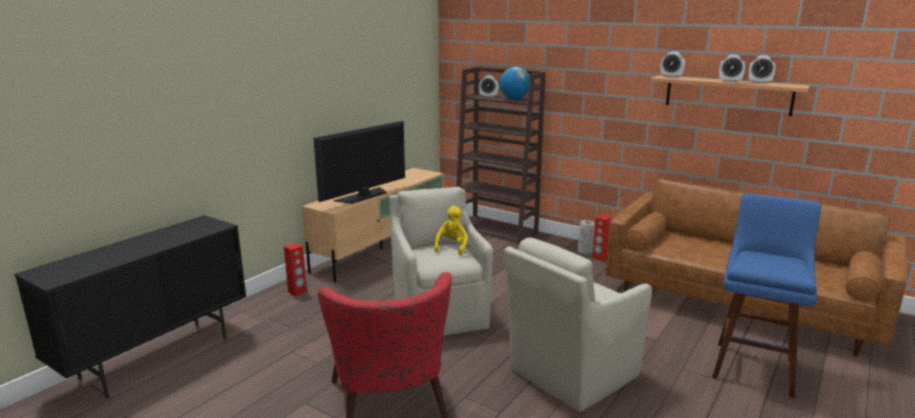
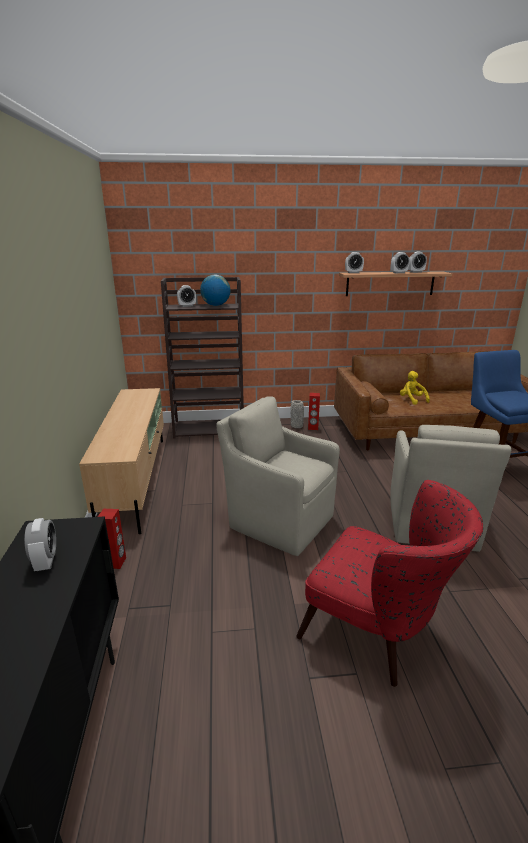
camera: 40 degrees left, 5 degrees up
(180, 233) = (46, 561): none -> alarm clock
(363, 196) = (128, 431): television -> none
(451, 247) = (288, 455): yellow plush toy -> yellow plush toy (412, 400)

